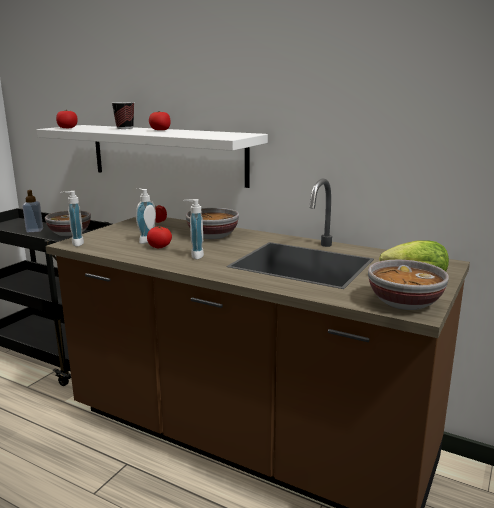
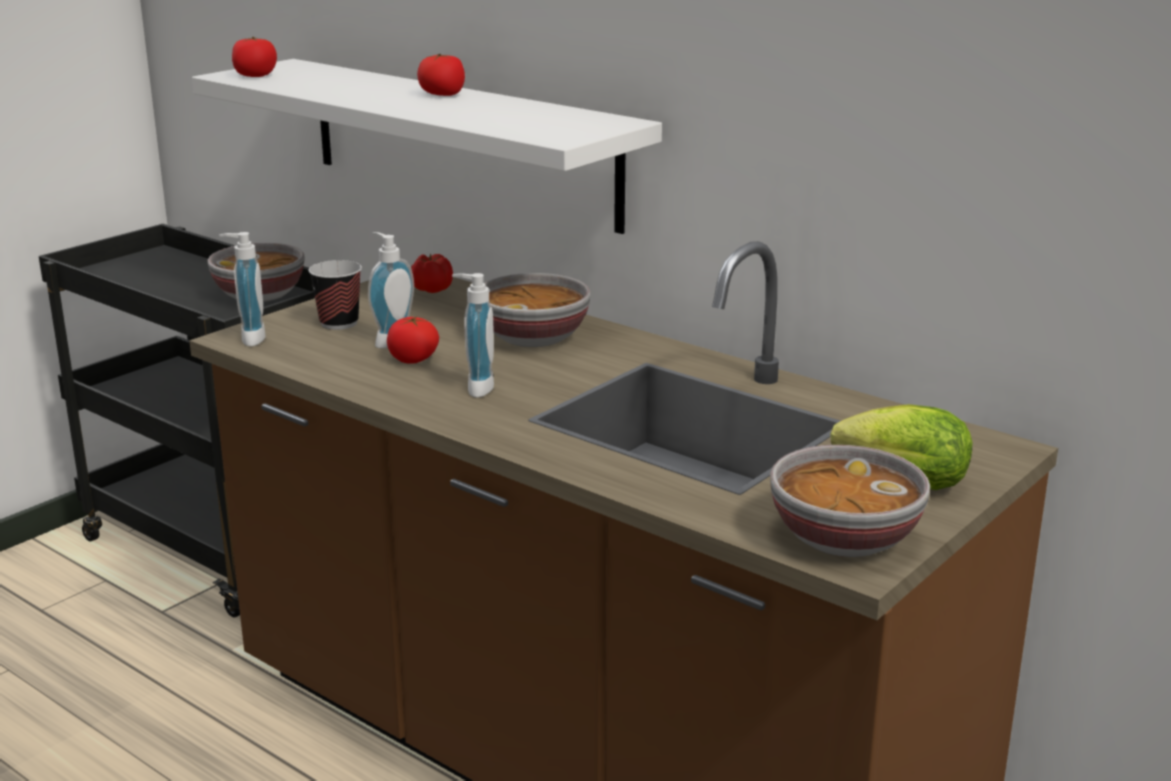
camera: 10 degrees right, 5 degrees up
(34, 230) = (189, 282): soap dispenser -> none
(125, 128) = (373, 82): cup -> cup (339, 323)

